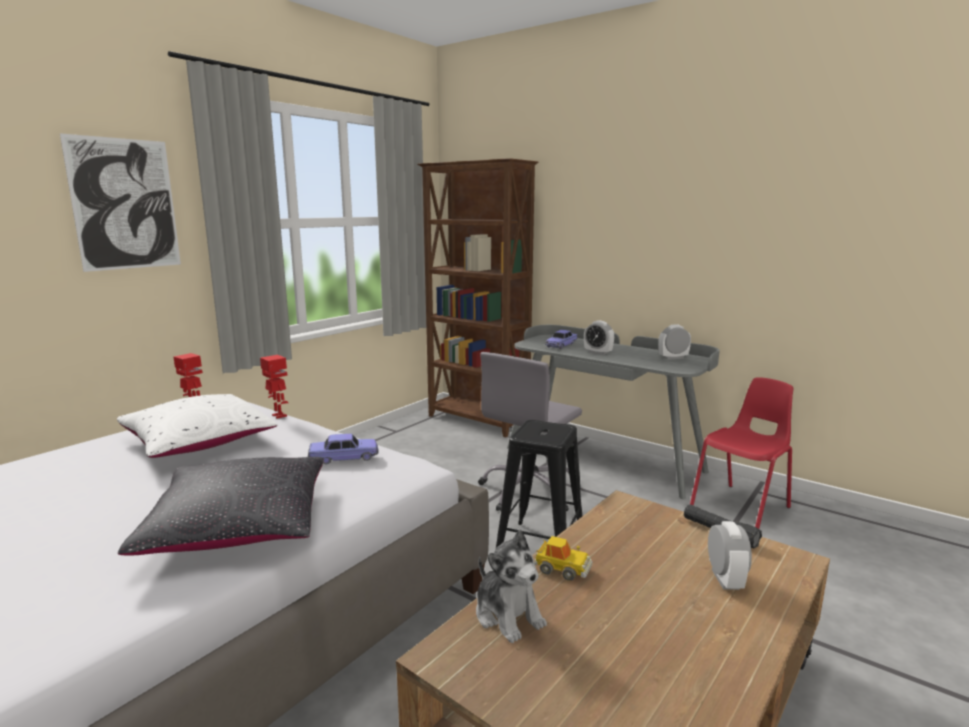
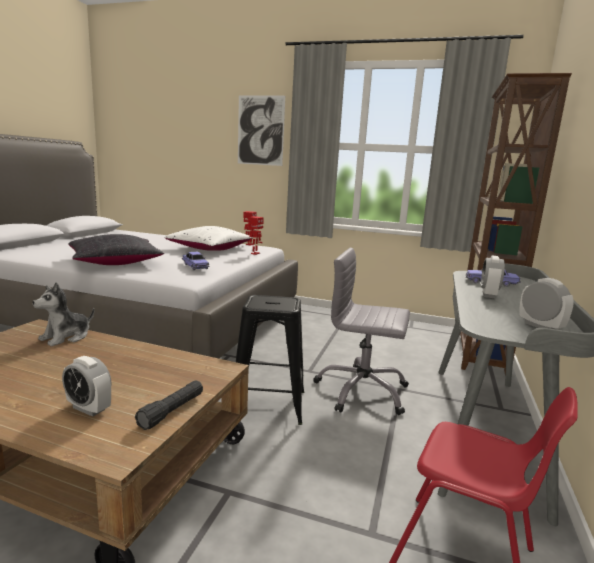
camera: 70 degrees right, 0 degrees up
(562, 569) = (114, 348): toy car -> none
(725, 579) = (89, 408): alarm clock -> alarm clock turned 45 degrees clockwise

